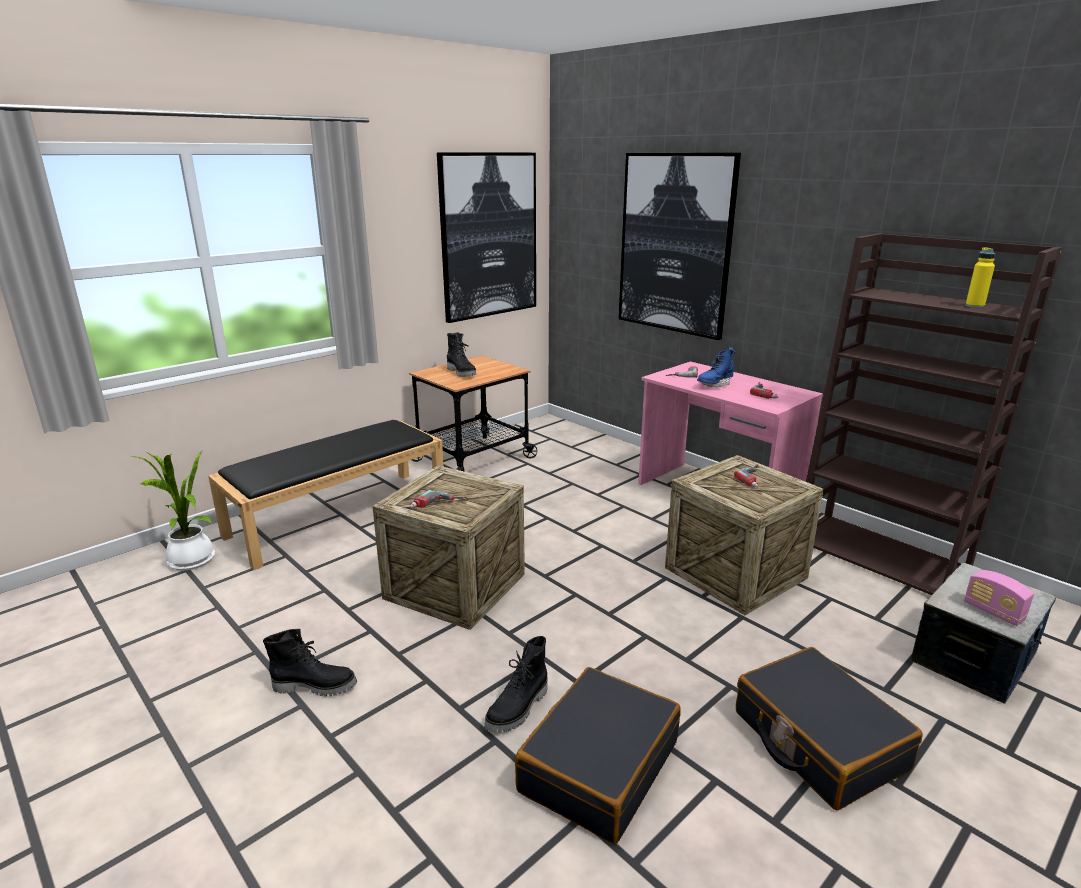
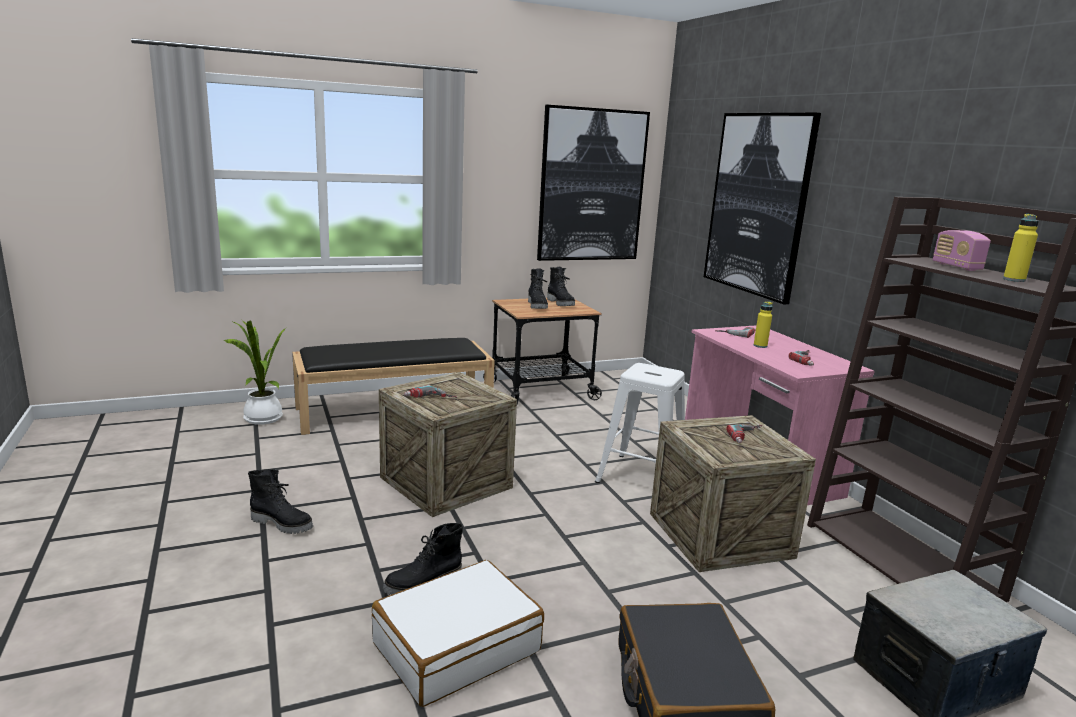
camera: 20 degrees right, 5 degrees down
(482, 365) = (561, 303): none -> black boot
(598, 766) = (456, 646): black suitcase -> white suitcase
(629, 531) = (640, 477): none -> white stool
(714, 384) = (760, 346): blue boot -> yellow bottle
(993, 612) = (944, 620): radio -> radio (956, 267)

